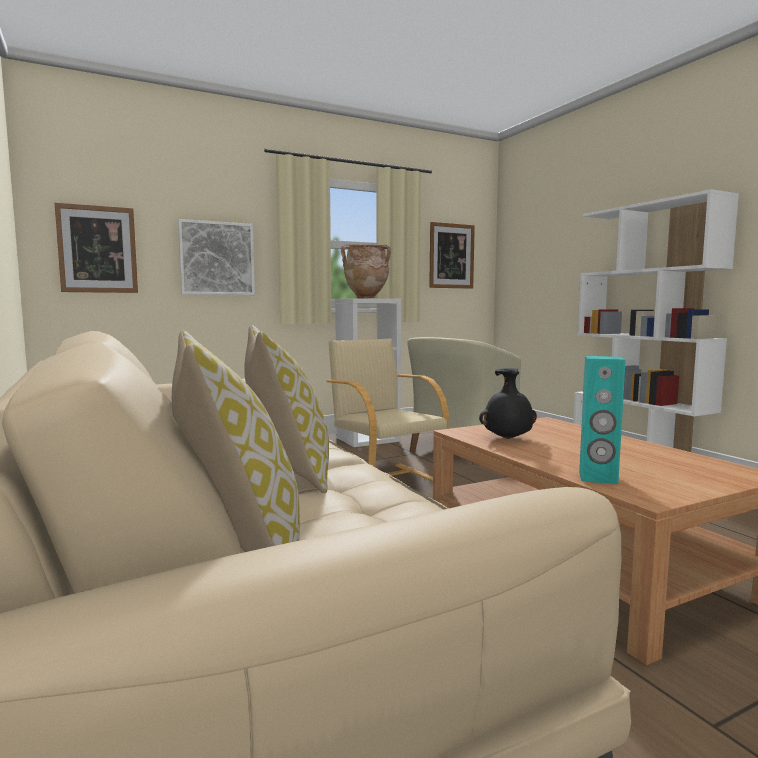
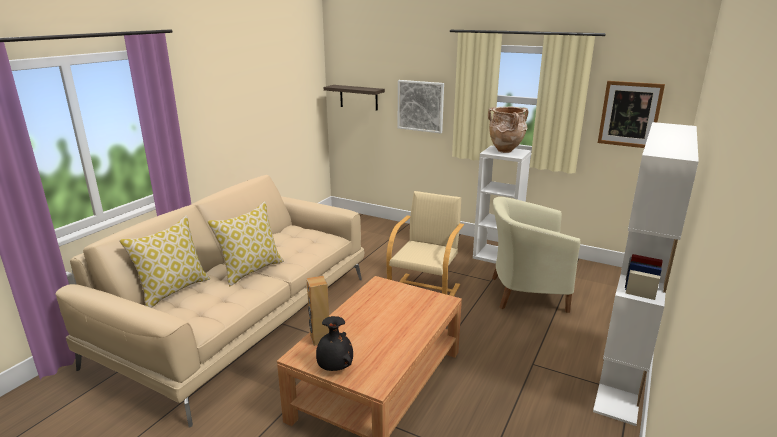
camera: 55 degrees right, 15 degrees up
(97, 249) = (358, 97): picture -> shelf
(508, 439) = (378, 299): black vase -> black vase (334, 367)
(598, 478) = (319, 338): turquoise speaker -> brown speaker

